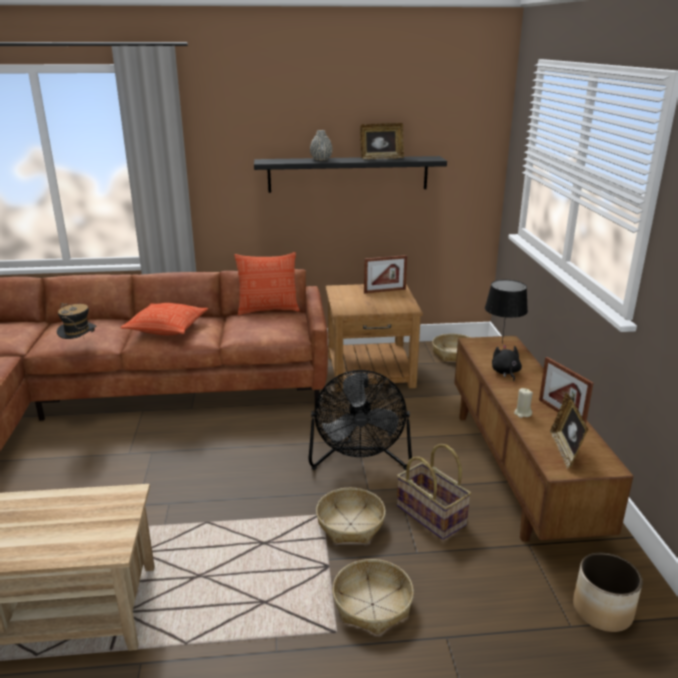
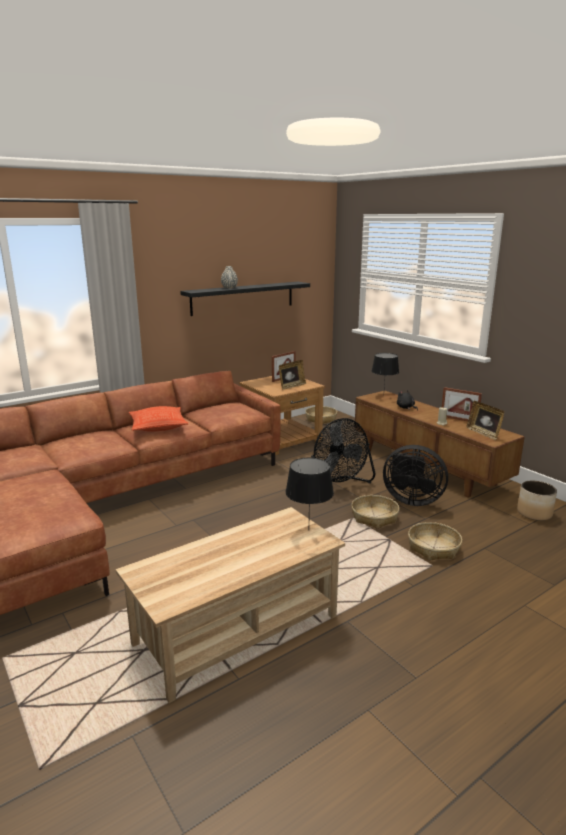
camera: 30 degrees left, 5 degrees down
(80, 348) = (107, 451): hat -> none
(116, 526) = (308, 530): none -> black table lamp
(268, 310) = (214, 404): orange pillow -> none
(381, 158) = (266, 284): picture frame -> picture frame (291, 386)
(432, 515) = (411, 500): basket -> black fan

